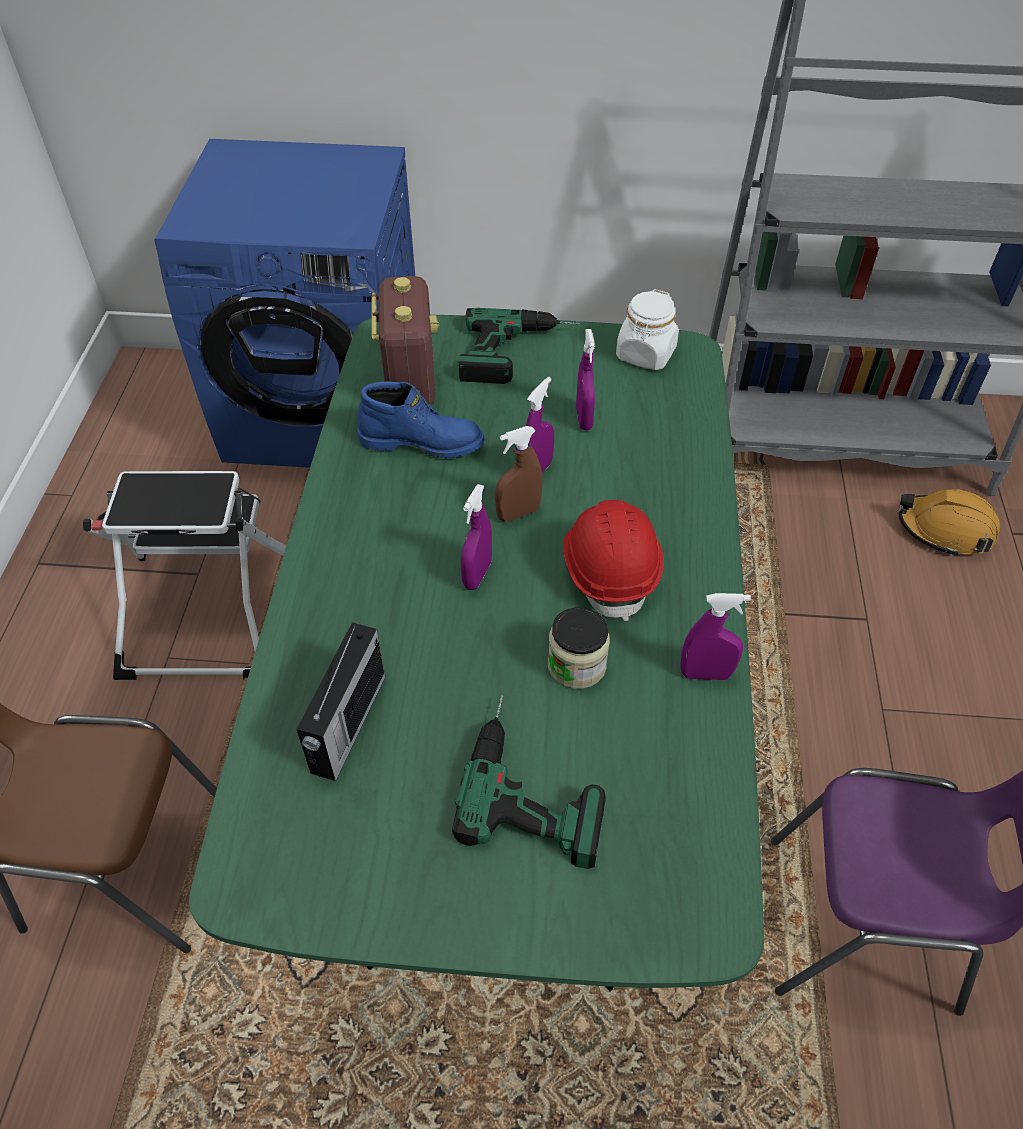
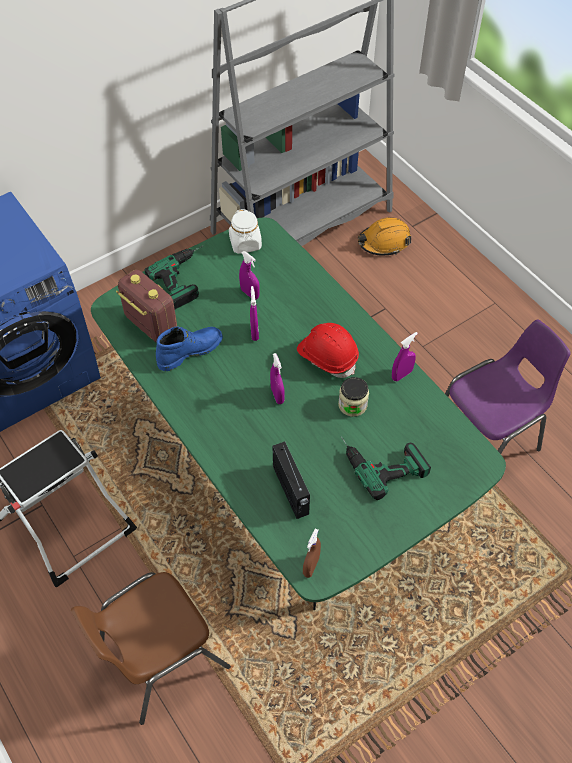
camera: 40 degrees left, 5 degrees up
(518, 513) = (266, 357): brown spray bottle -> brown spray bottle (311, 566)

